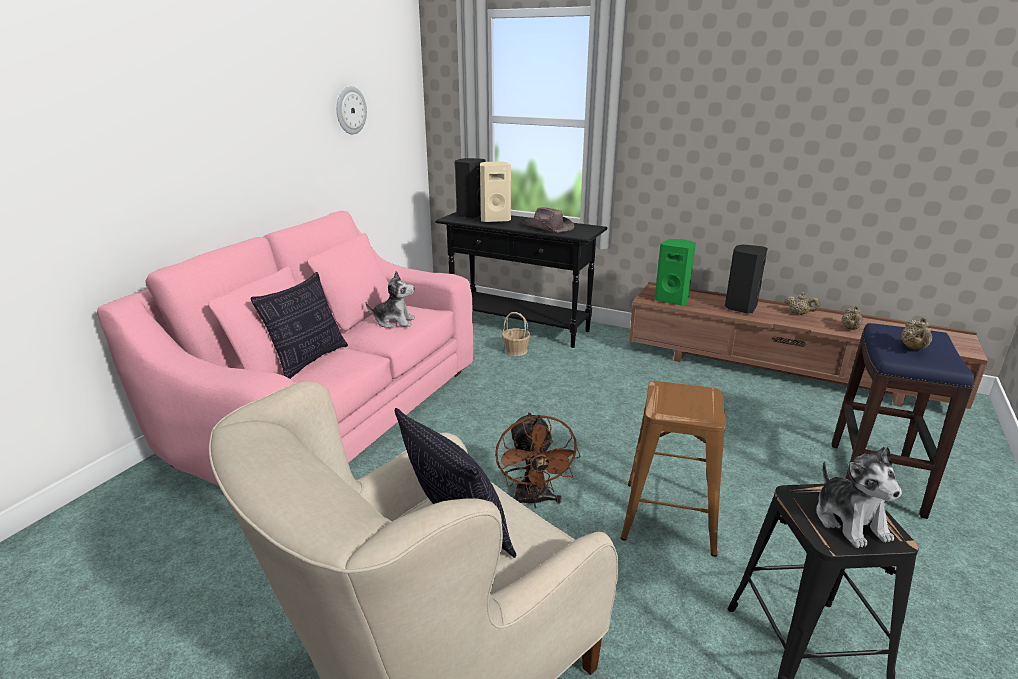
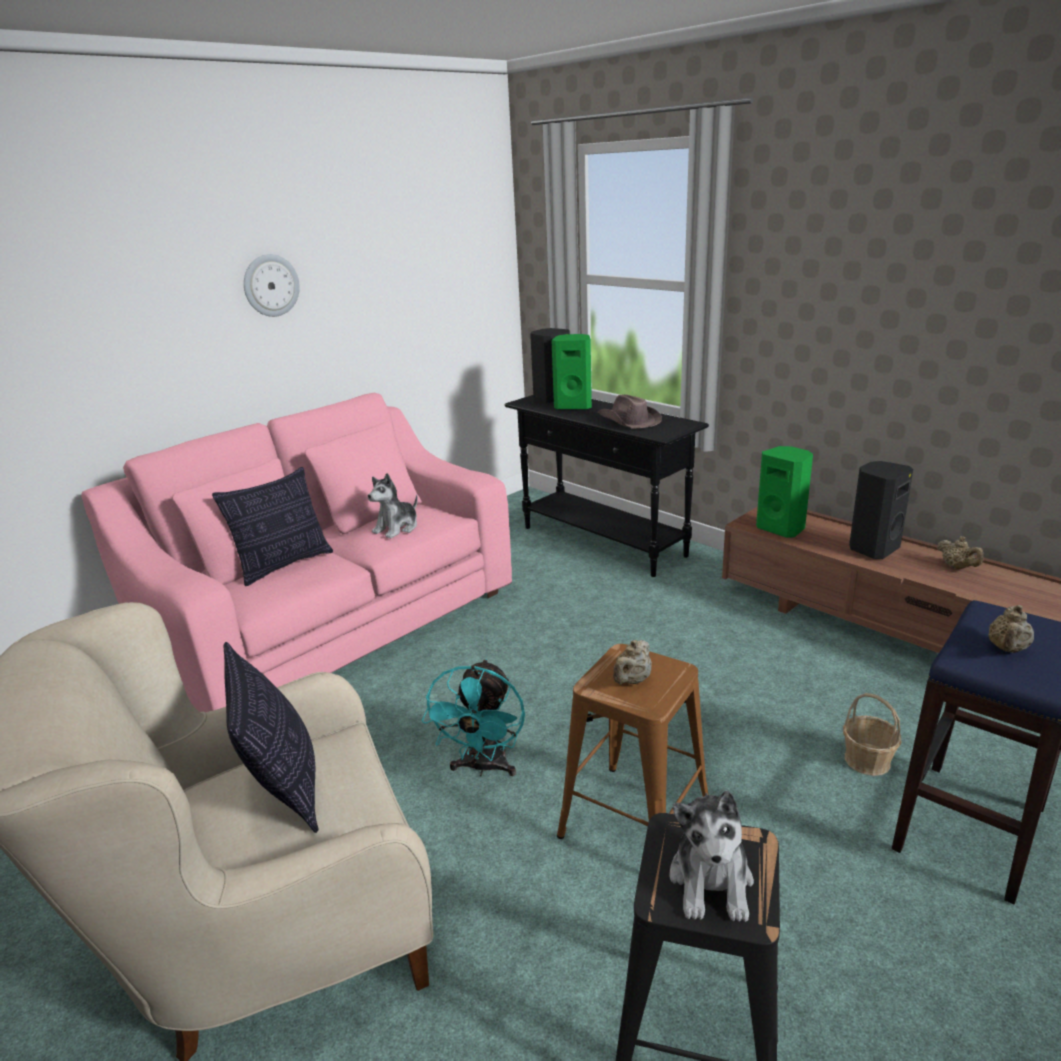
camera: 20 degrees right, 0 degrees up
(350, 110) = (405, 274): wall clock -> wall clock (271, 285)
(394, 322) = (397, 528): plush toy -> plush toy turned 105 degrees clockwise
(494, 219) = (573, 406): beige speaker -> green speaker
(516, 350) = (579, 572): basket -> basket (867, 760)
(533, 501) = (483, 767): brown fan -> turquoise fan
(850, 328) = (1023, 599): beige teapot -> beige teapot (632, 680)

